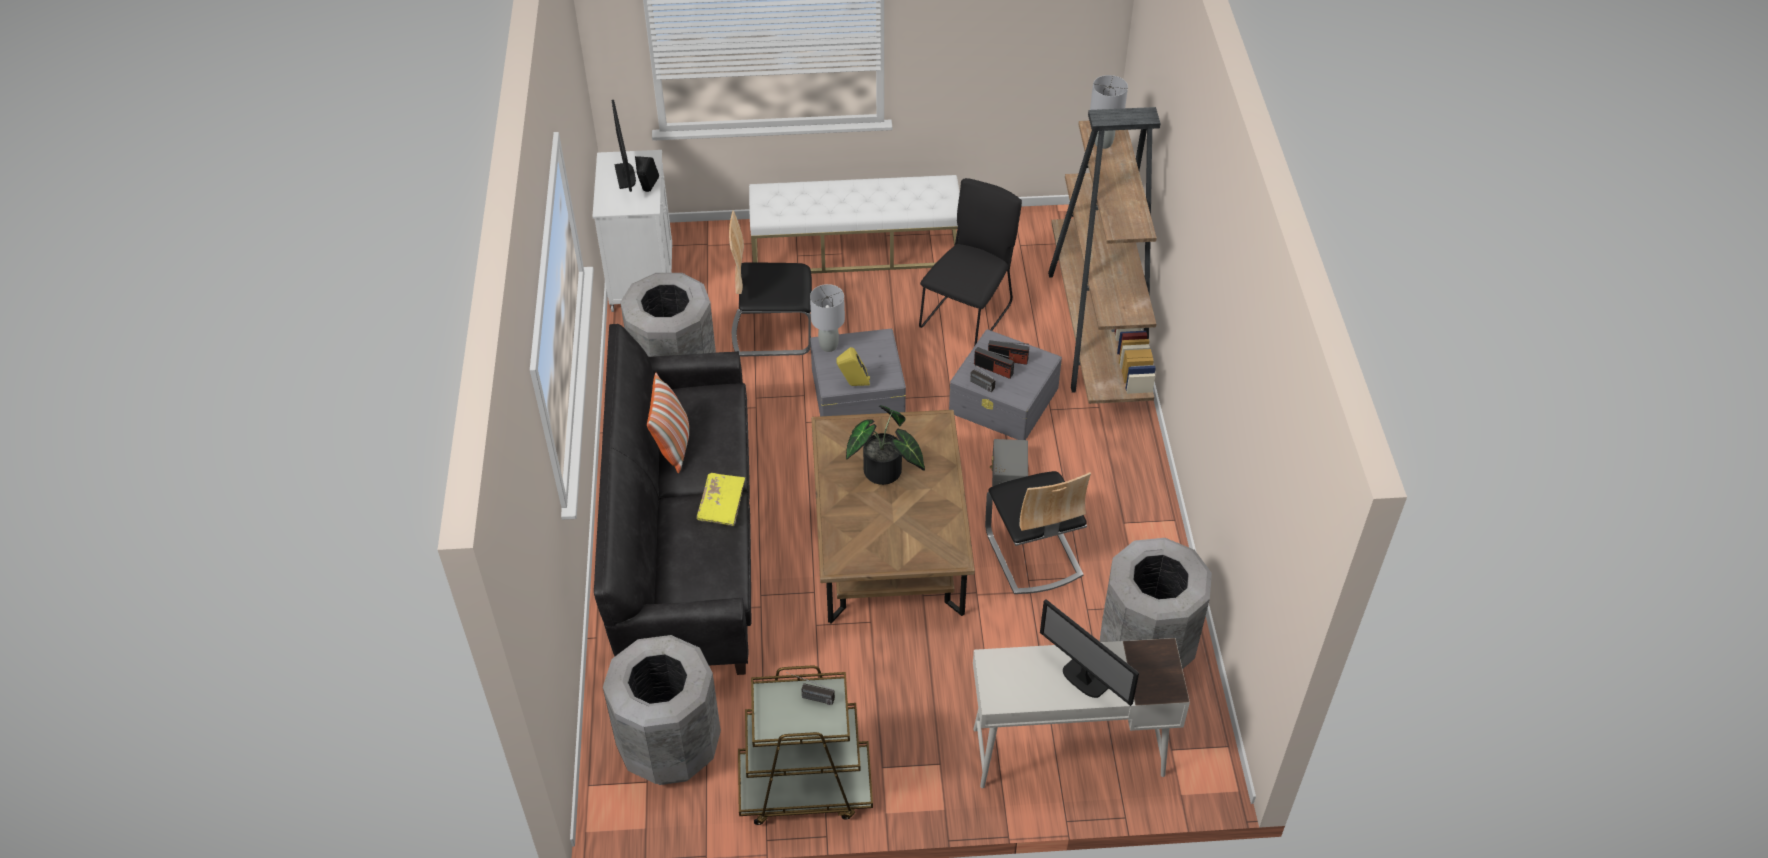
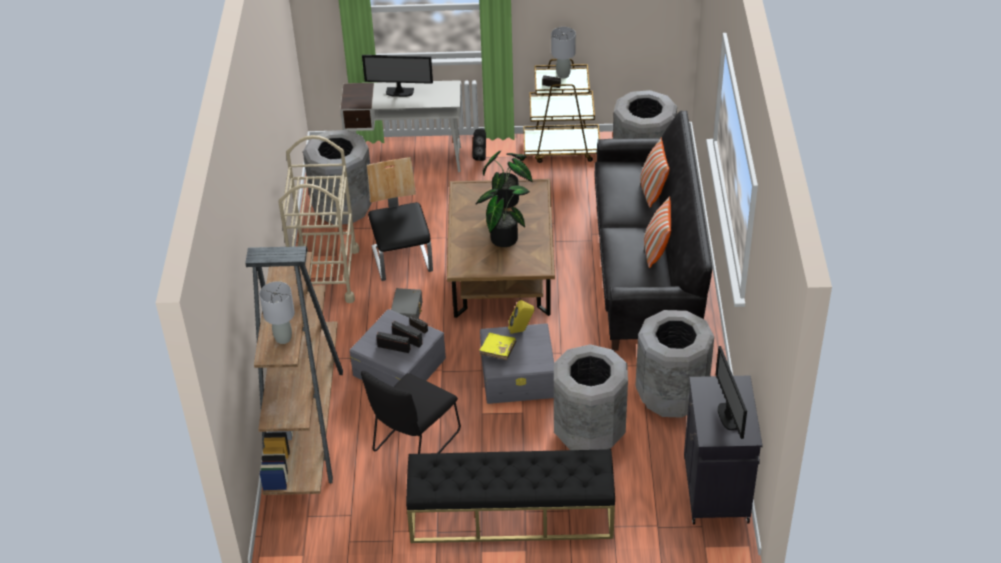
camera: 175 degrees left, 5 degrees down
(642, 277) = (716, 491): white cabinet -> black cabinet
(647, 190) = (704, 400): black speaker -> black speaker (481, 156)
(665, 547) = (652, 191): none -> pillow
(722, 505) = (616, 211): yellow book -> yellow book (497, 351)
(773, 331) = (589, 431): chair -> grey trash can
(828, 346) = (540, 362): grey table lamp -> grey table lamp (563, 75)
(856, 249) = (511, 515): white bench -> black bench
(881, 539) = (508, 199): none -> potted plant
(1083, 680) = (399, 92): monitor -> monitor turned 135 degrees clockwise
(1134, 525) = (326, 275): none -> beige cart

